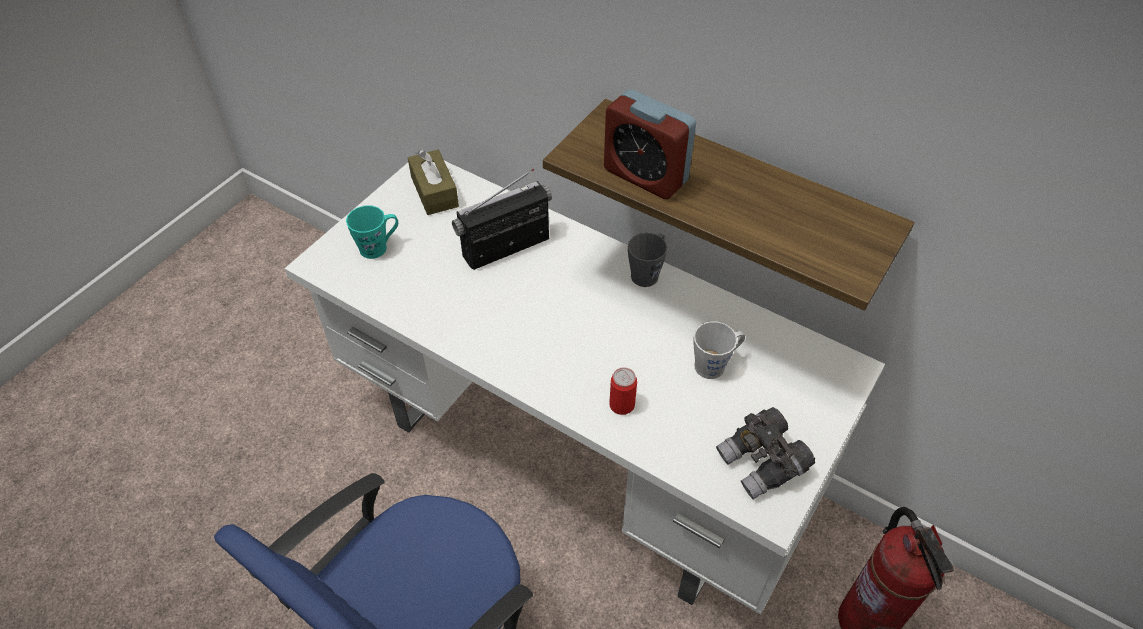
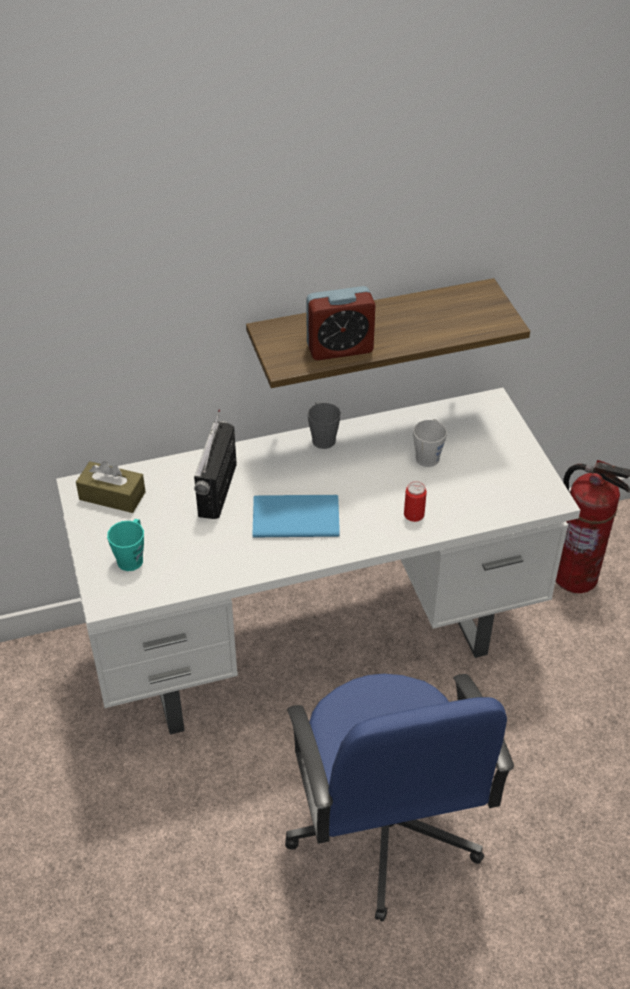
camera: 50 degrees left, 5 degrees down
(527, 317) = (293, 516): none -> blue book
(762, 464) = (517, 482): grey binoculars -> none

